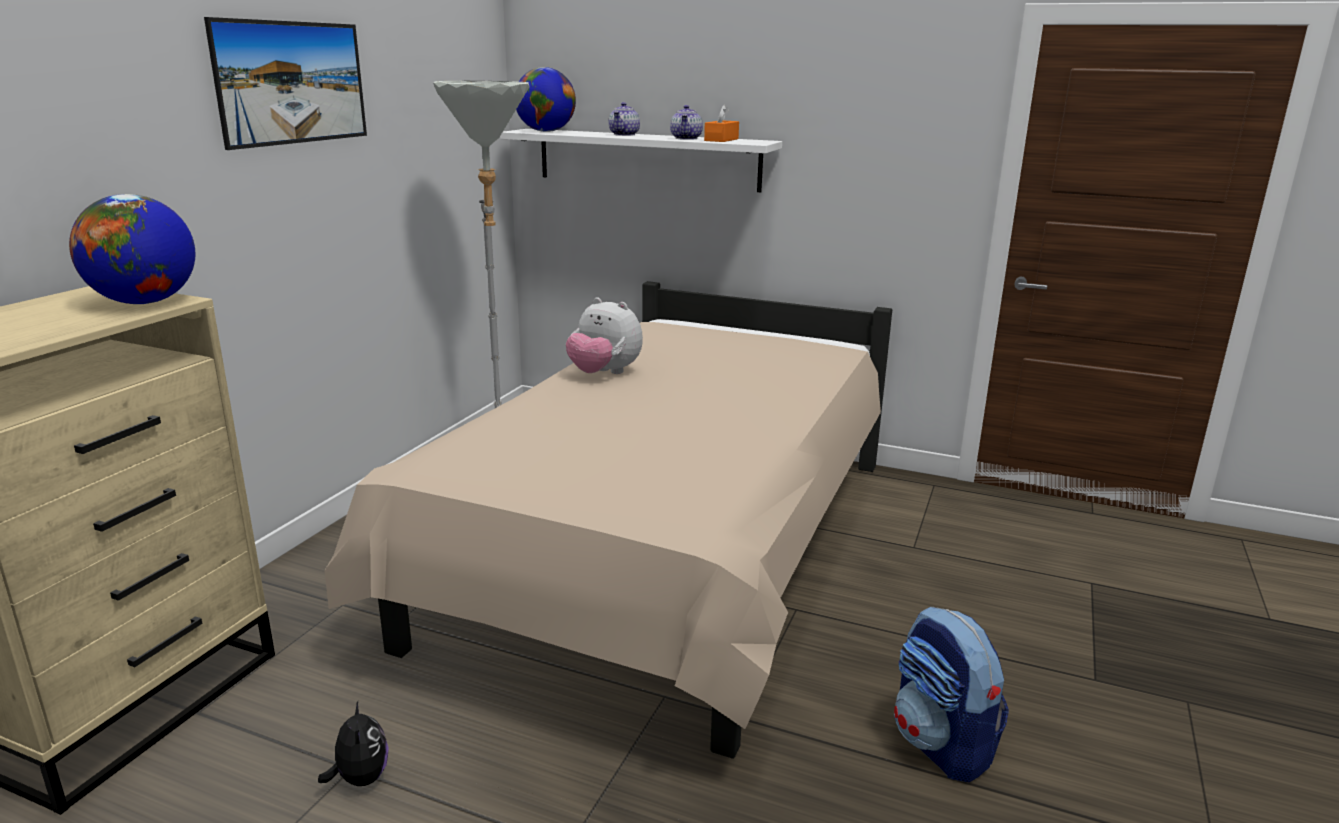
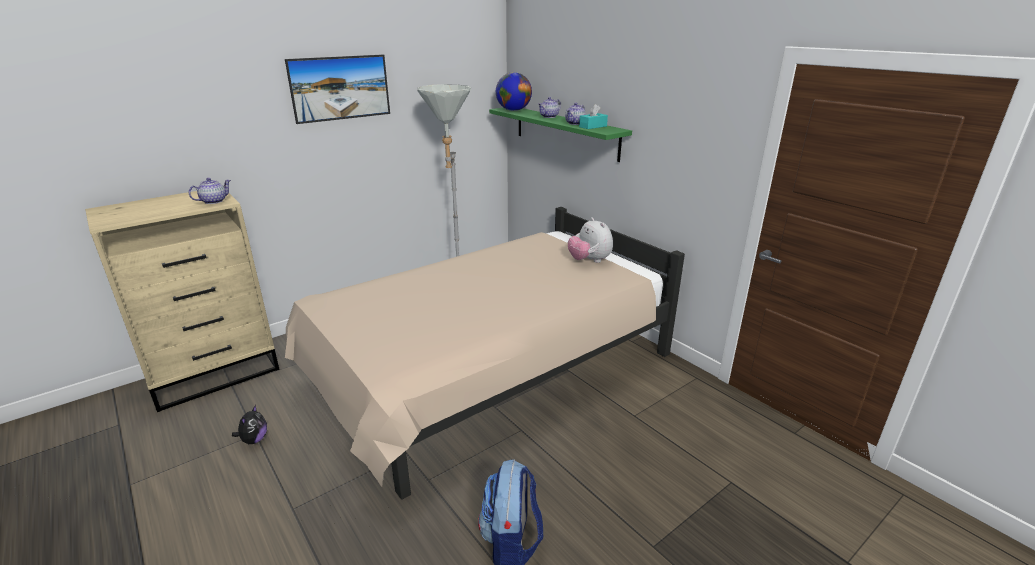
camera: 30 degrees right, 5 degrees up
(144, 302) = (214, 201): globe -> teapot
(604, 373) = (471, 264): plush toy -> plush toy (589, 261)
(647, 159) = (565, 132): white shelf -> green shelf
(721, 140) = (593, 126): orange tissue box -> turquoise tissue box

